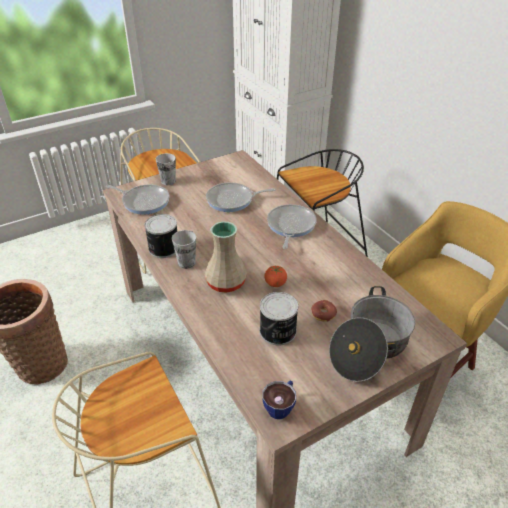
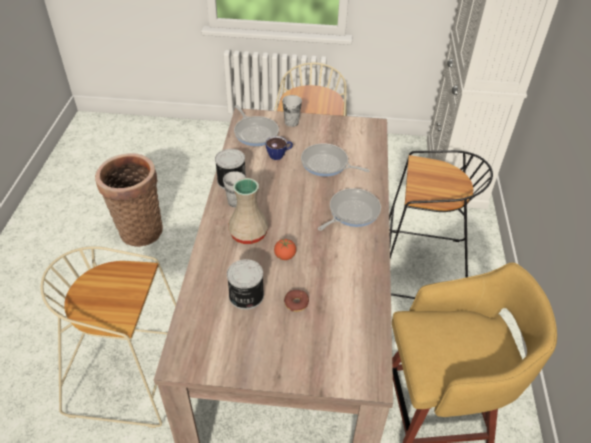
camera: 35 degrees right, 5 degrees up
(281, 406) = (189, 352): cup -> cup (279, 155)
(369, 347) = (302, 352): cooking pot -> none

